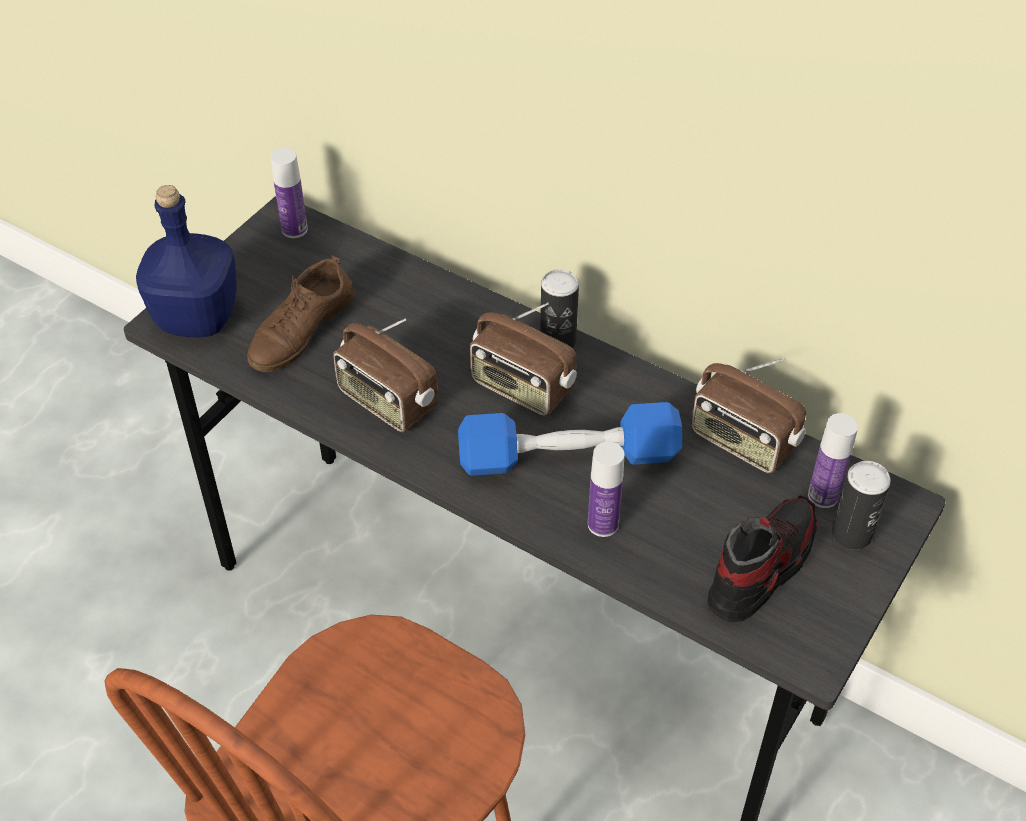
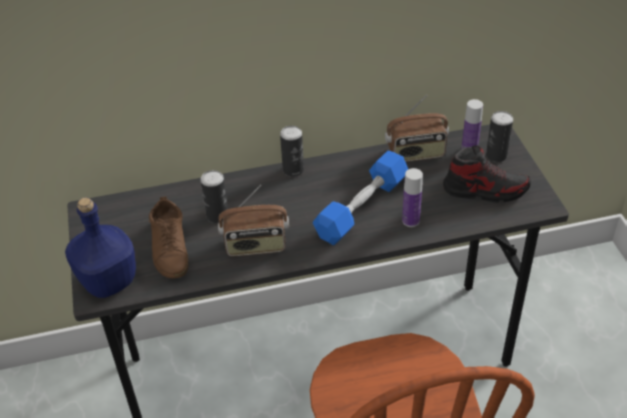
camera: 45 degrees left, 5 degrees down
(294, 229) = (101, 211): bottle -> none
(398, 331) = (217, 215): none -> can
(521, 388) = (305, 197): radio -> none
(761, 568) = (485, 190): shoe -> shoe turned 105 degrees clockwise

